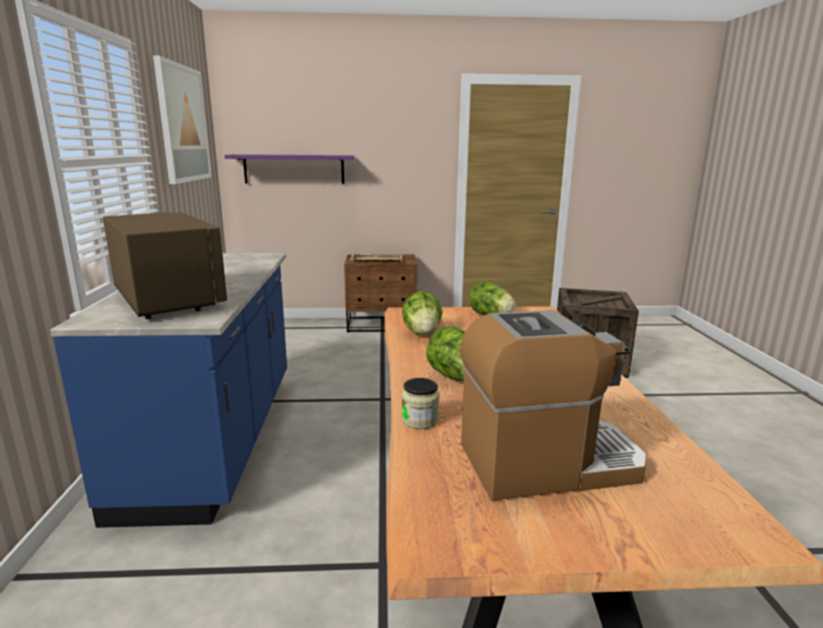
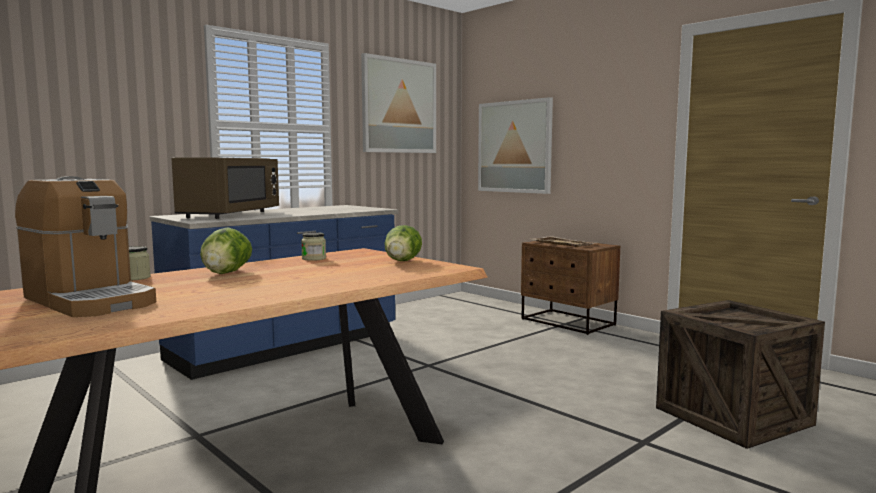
camera: 50 degrees right, 10 degrees down
(294, 169) = (514, 147): purple shelf -> picture
(422, 333) = (314, 258): lettuce -> jar

